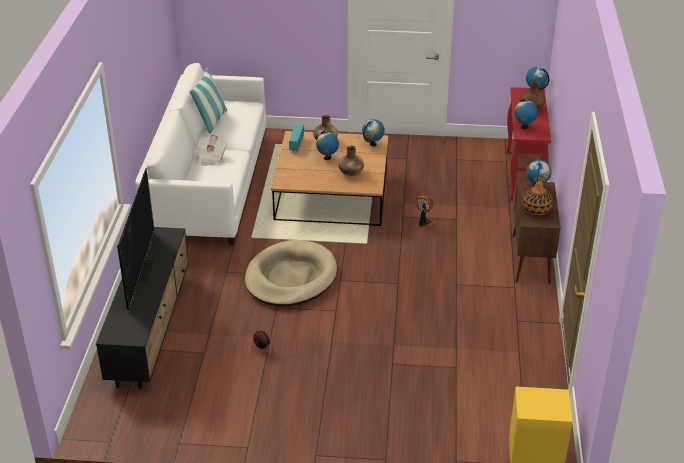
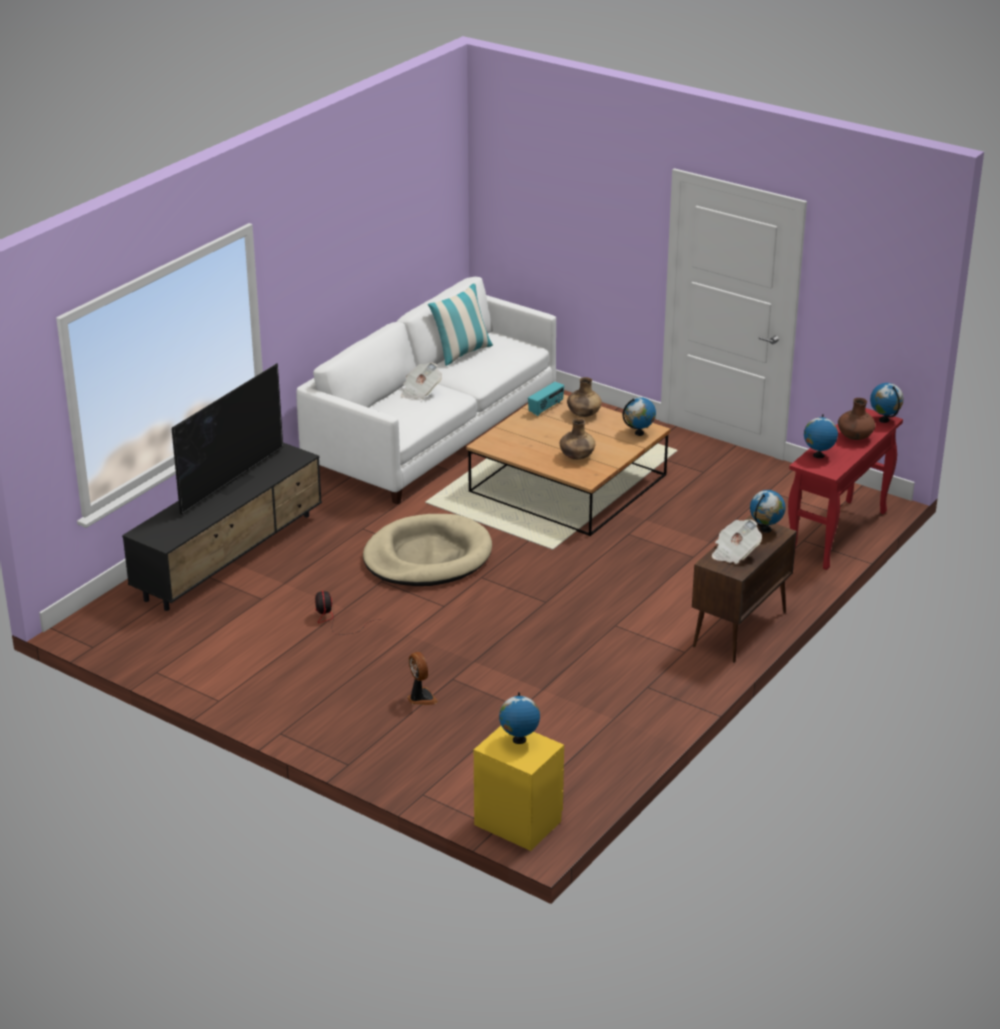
camera: 30 degrees right, 5 degrees down
(327, 158) = (566, 432): globe -> globe (519, 740)
(423, 223) = (645, 549): fan -> fan (420, 698)
(536, 210) = (734, 553): vase -> newspaper

